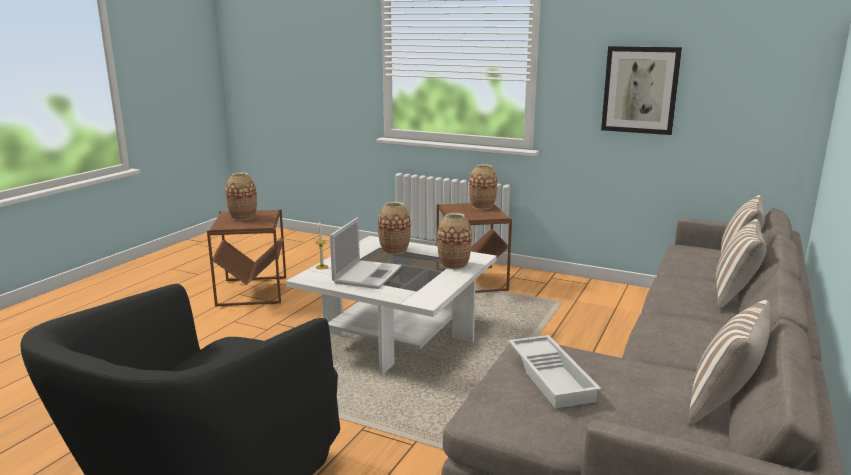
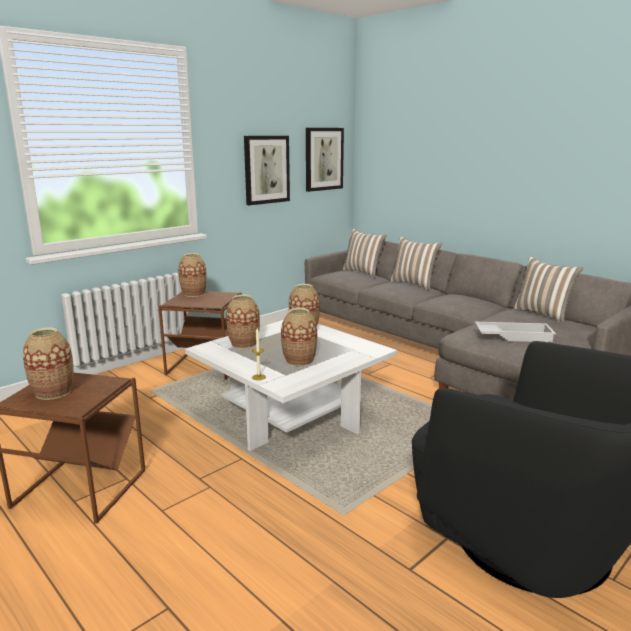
camera: 70 degrees left, 0 degrees up
(367, 274) = (299, 361): laptop -> vase
(756, 84) = (323, 159): none -> picture

